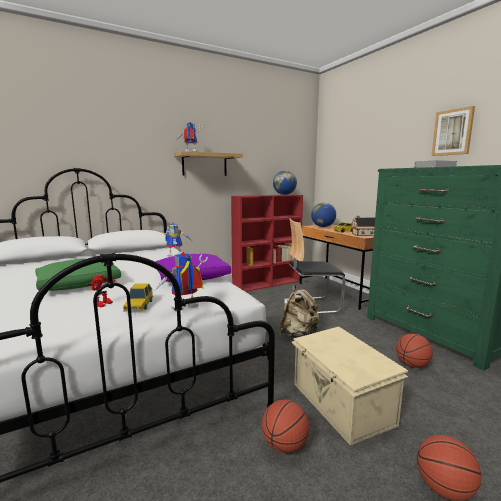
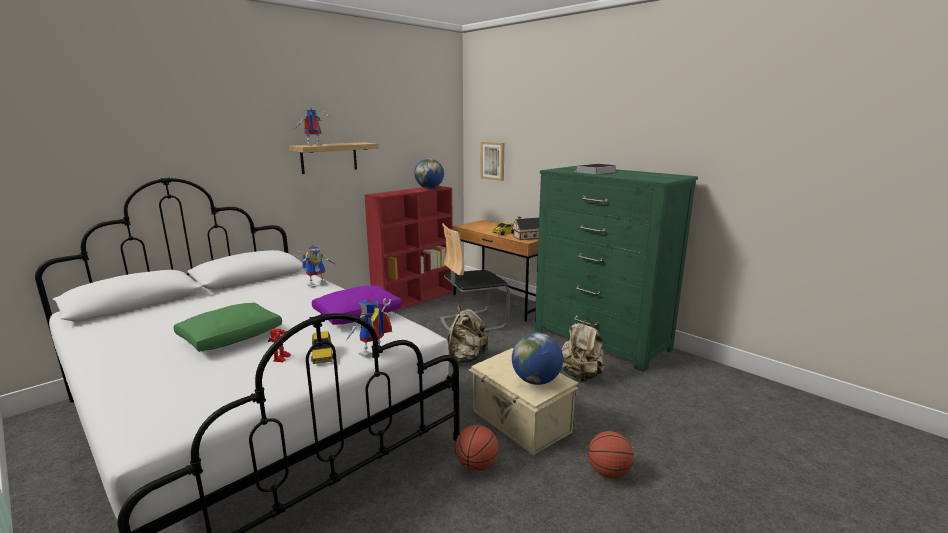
camera: 15 degrees left, 5 degrees up
(323, 227) = (478, 226): globe -> globe (536, 381)
(412, 365) = (581, 375): basketball -> beige backpack
(452, 132) = (612, 130): picture -> picture (493, 161)

